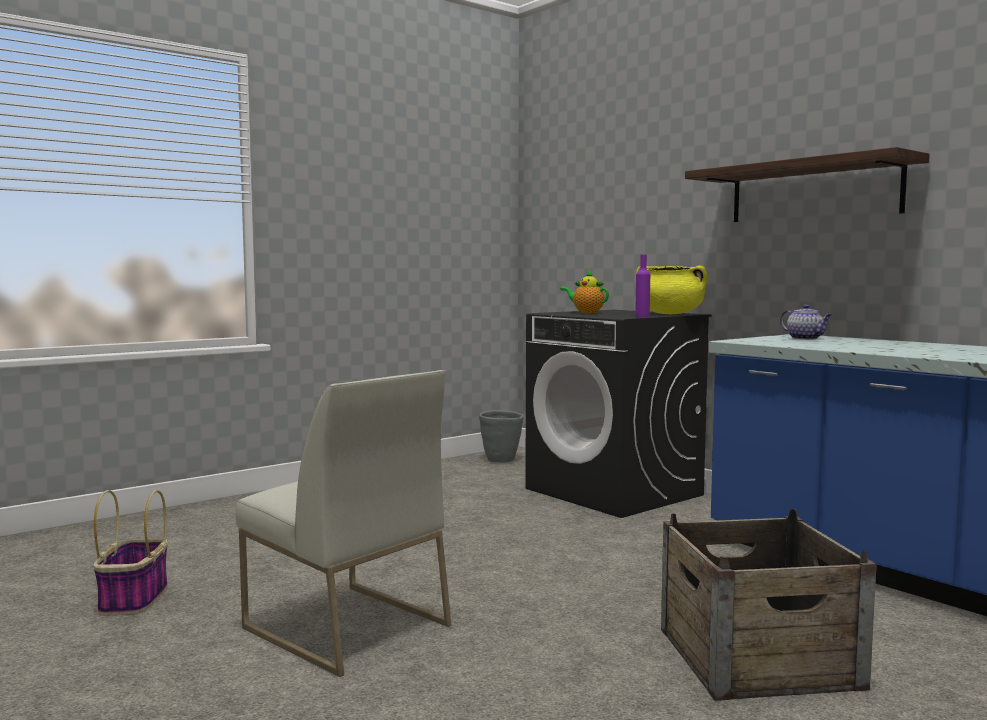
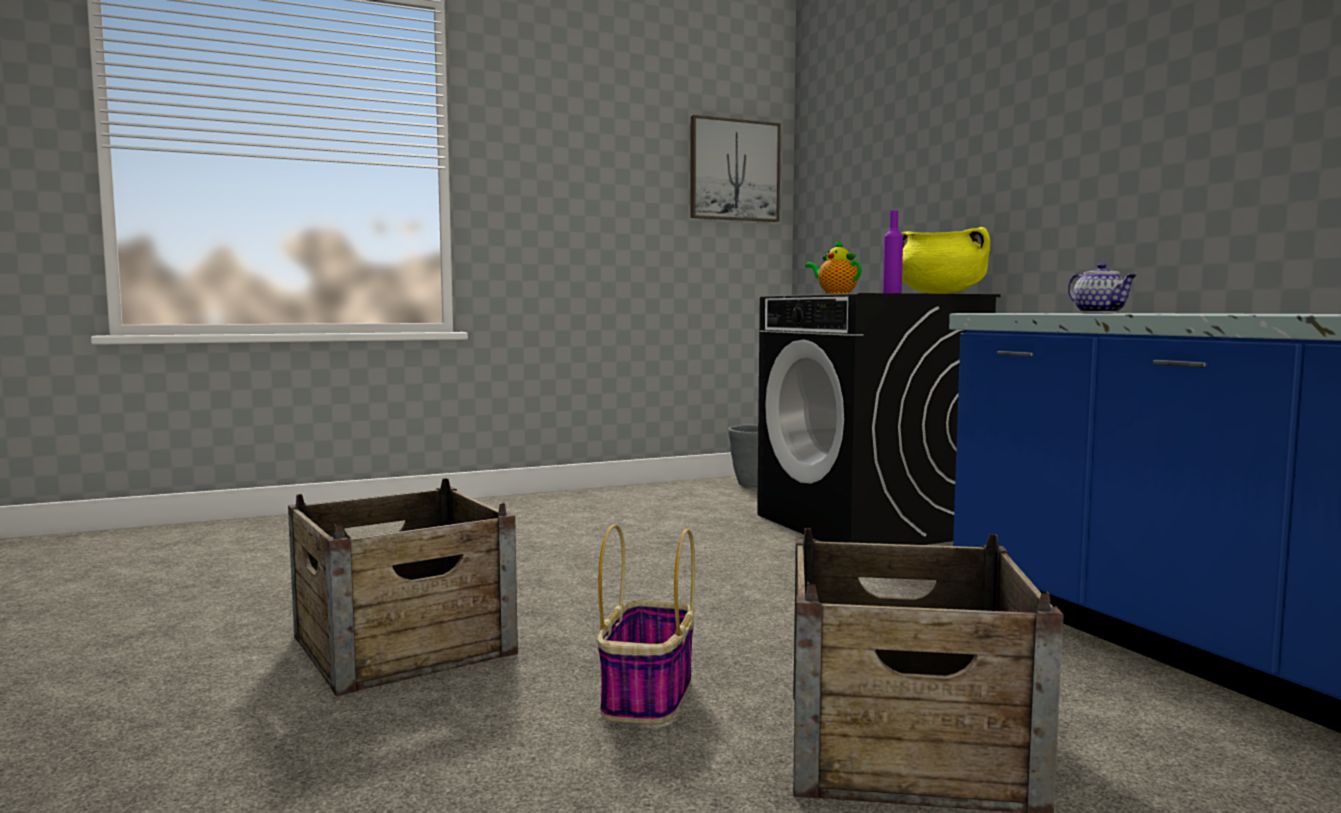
camera: 15 degrees right, 0 degrees up
(134, 599) = (217, 594): basket -> basket (648, 696)
(344, 627) = (402, 645): white chair -> crate
(475, 200) = (734, 170): none -> picture
(813, 191) = (1133, 110): shelf -> none

